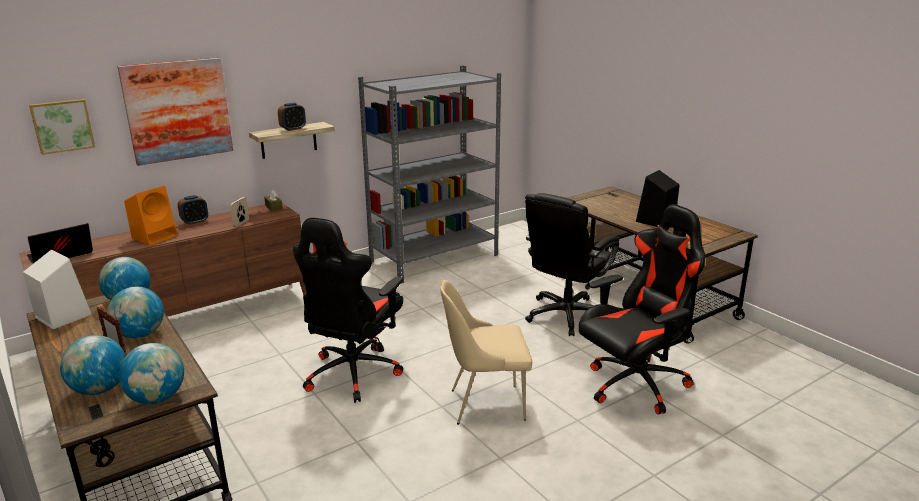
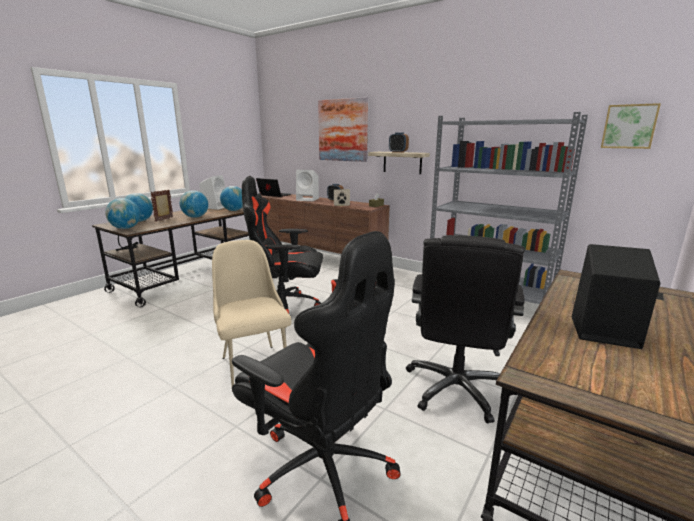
camera: 70 degrees right, 5 degrees down
(62, 126) = (296, 131): picture -> picture (629, 126)
(155, 237) = (308, 199): orange speaker -> white speaker
(566, 315) = (456, 388): black office chair -> black office chair turned 90 degrees counterclockwise

